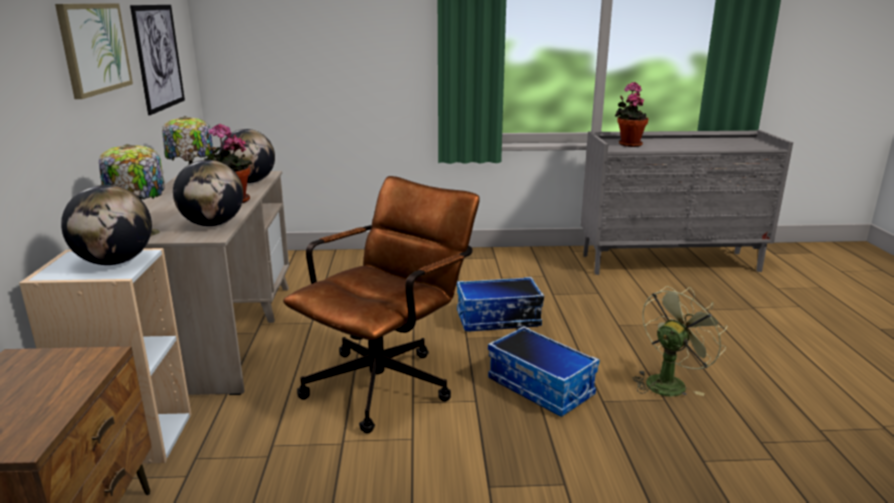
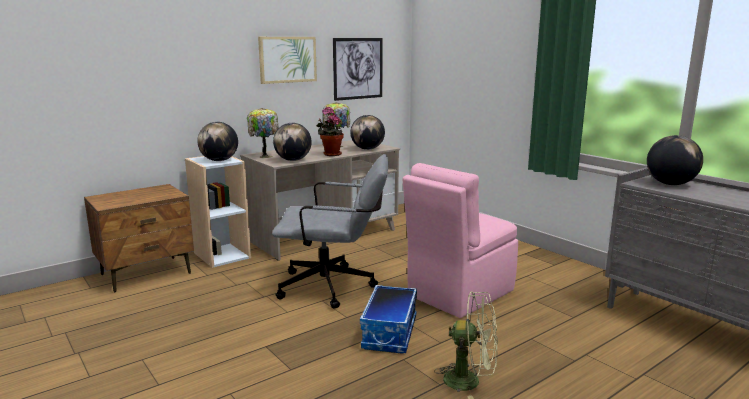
camera: 55 degrees right, 5 degrees down
(388, 381) = (335, 287): brown office chair -> grey office chair
(498, 320) = (458, 293): storage box -> pink chair
(628, 144) = (670, 184): potted plant -> globe

